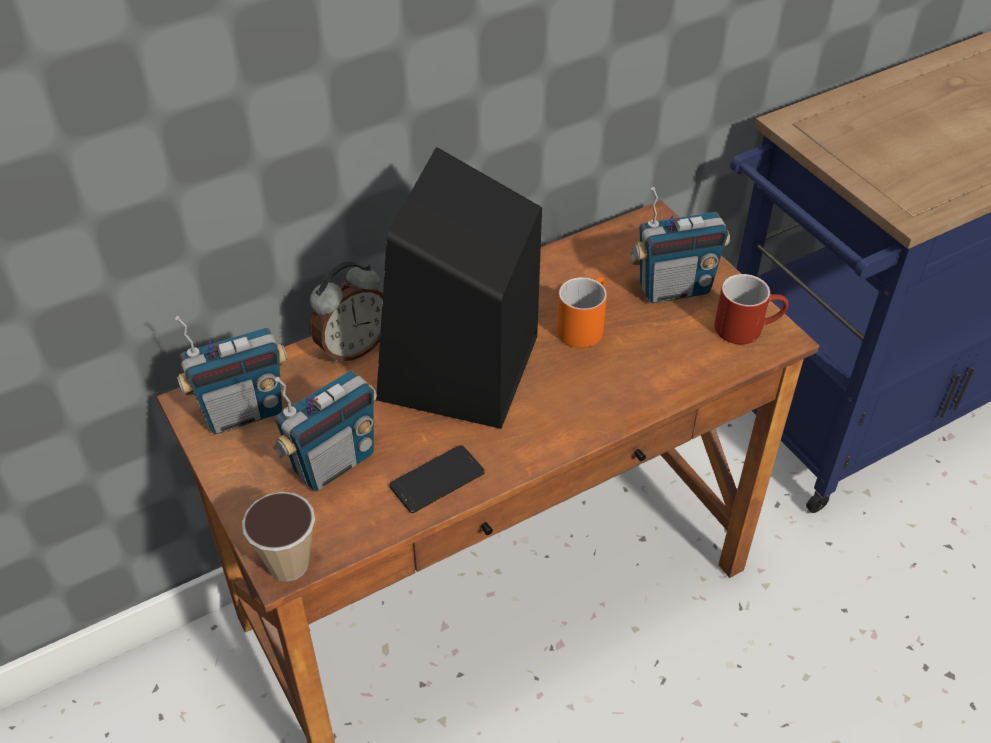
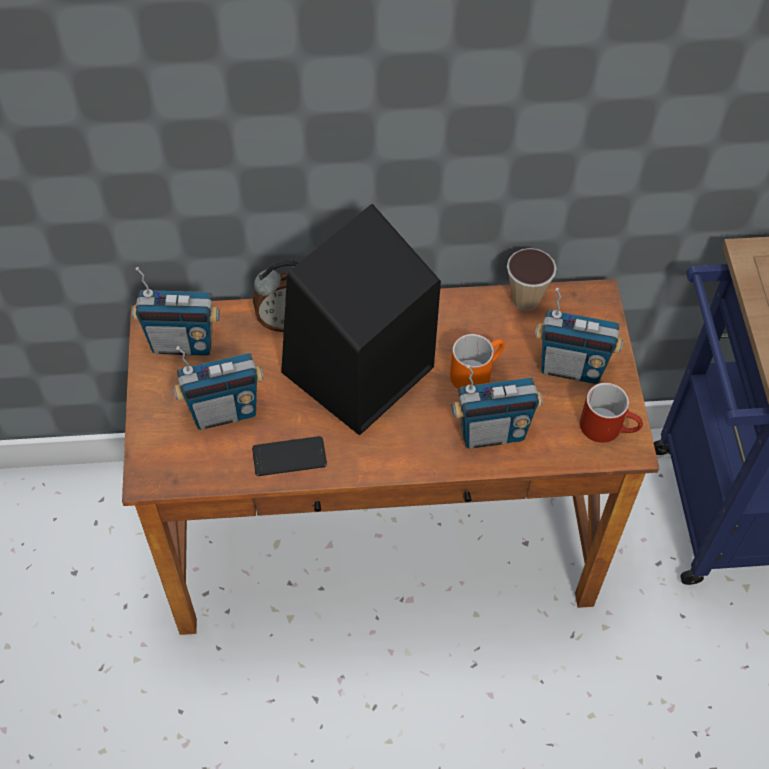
camera: 25 degrees right, 10 degrees up
(288, 564) = (153, 477): cup -> cup (525, 299)
(637, 374) = (491, 432): none -> radio

